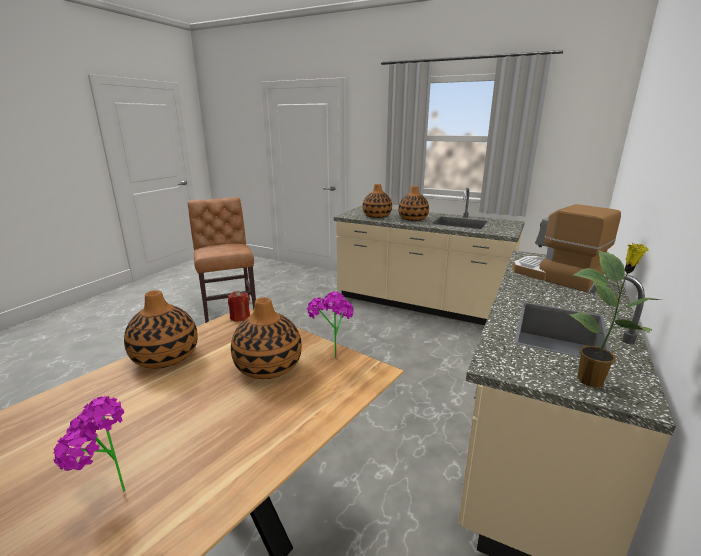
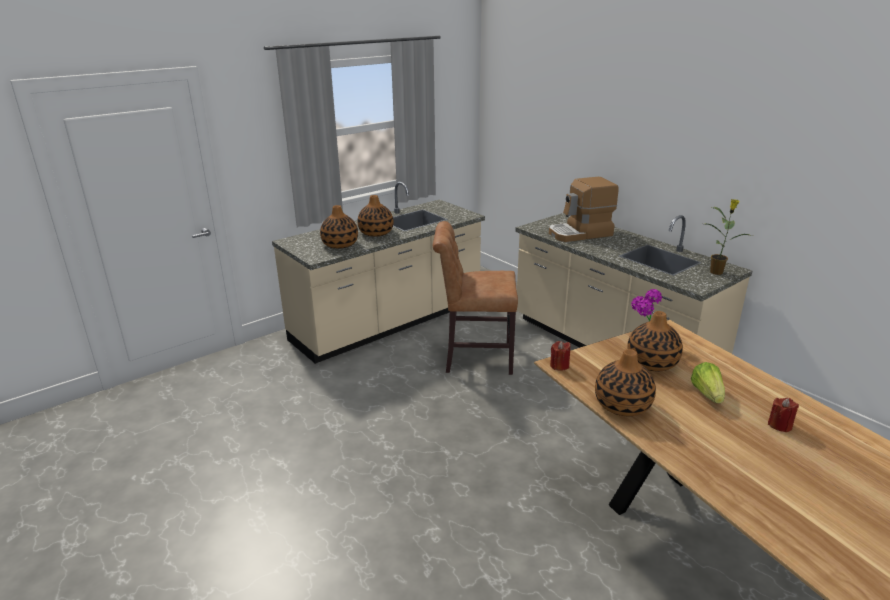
camera: 65 degrees left, 5 degrees up
(107, 497) = (779, 425): potted plant -> red candle
(197, 415) = (707, 394): none -> lettuce
(229, 312) = (262, 462): brown chair -> brown chair (474, 358)

